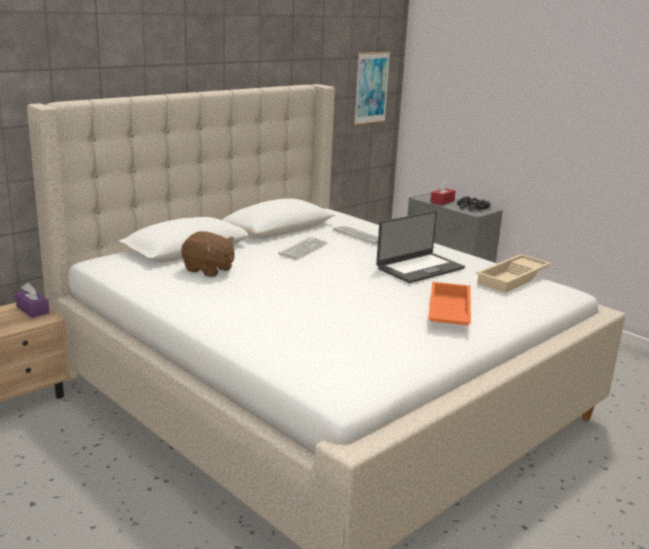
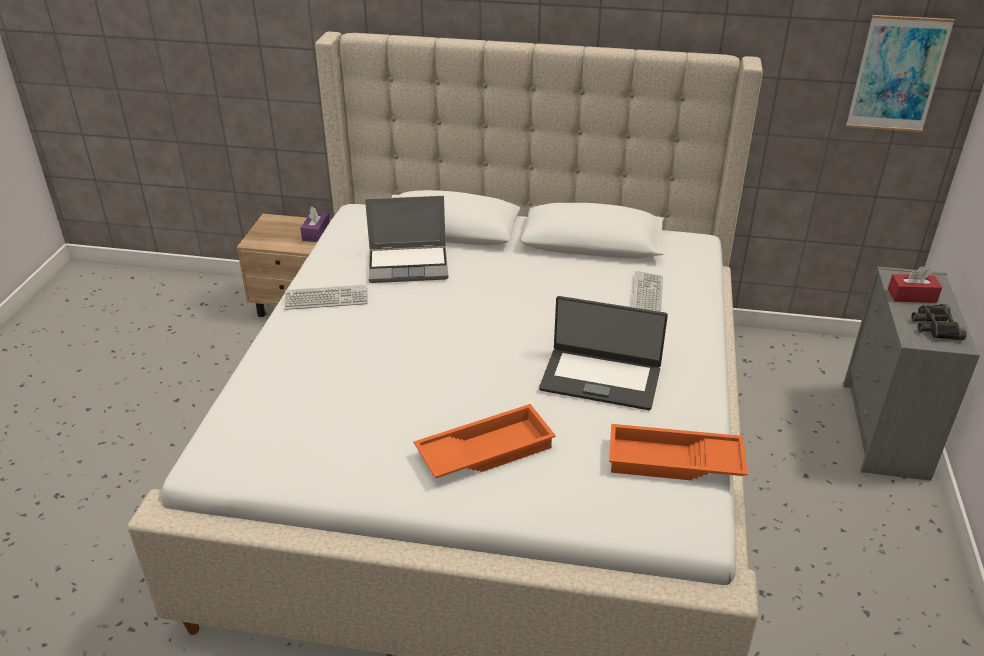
camera: 55 degrees right, 15 degrees up
(208, 270) = (409, 265): brown plush toy -> laptop
(303, 249) = (545, 284): keyboard -> keyboard (326, 299)
(513, 279) = (673, 462): beige tray -> orange tray

